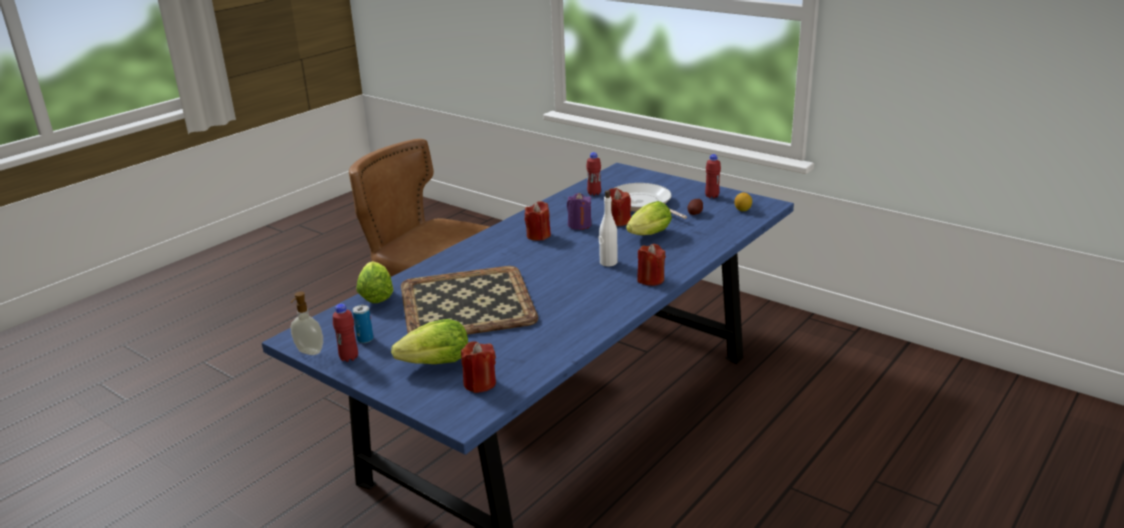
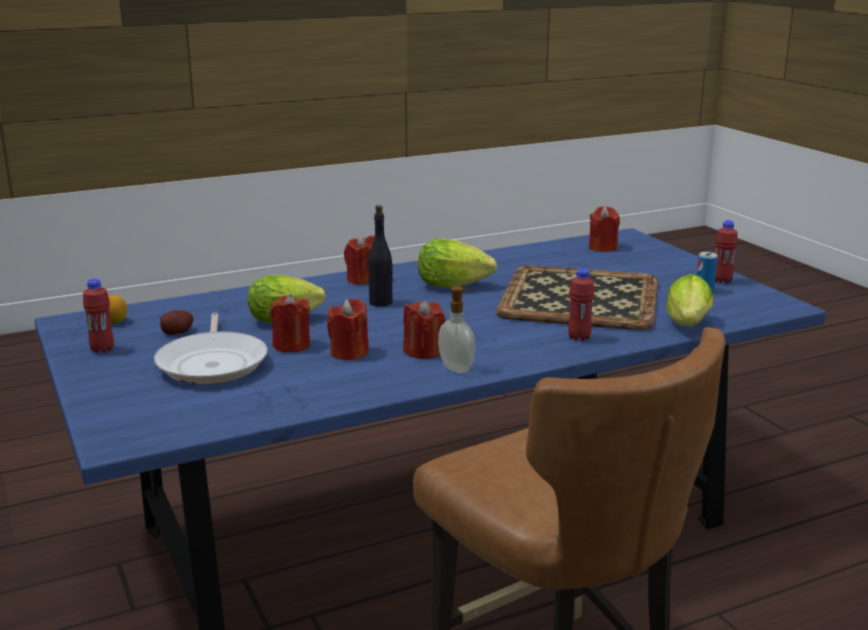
camera: 155 degrees left, 5 degrees down
(309, 352) = (766, 292): soap dispenser -> soap dispenser (457, 368)
(437, 363) = (635, 264): lettuce -> lettuce (452, 285)
(579, 225) = (349, 353): purple candle -> red candle
(594, 193) = (248, 400): red bottle -> red bottle (579, 338)
(608, 262) = (381, 302): white bottle -> black bottle

